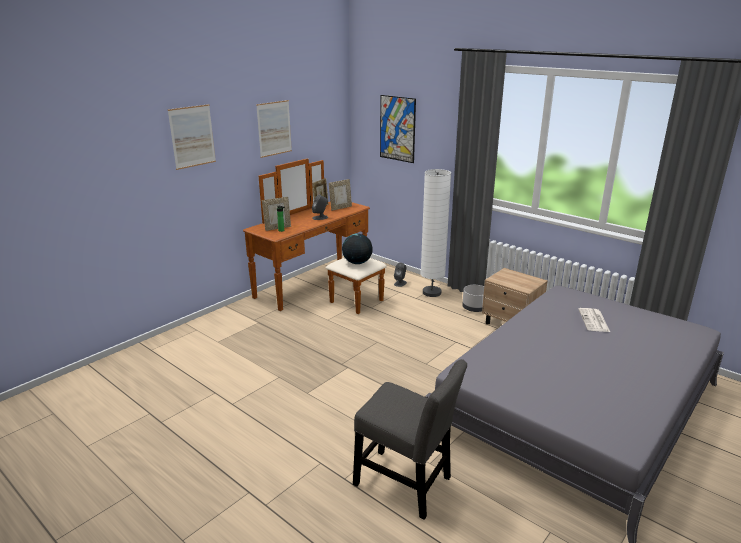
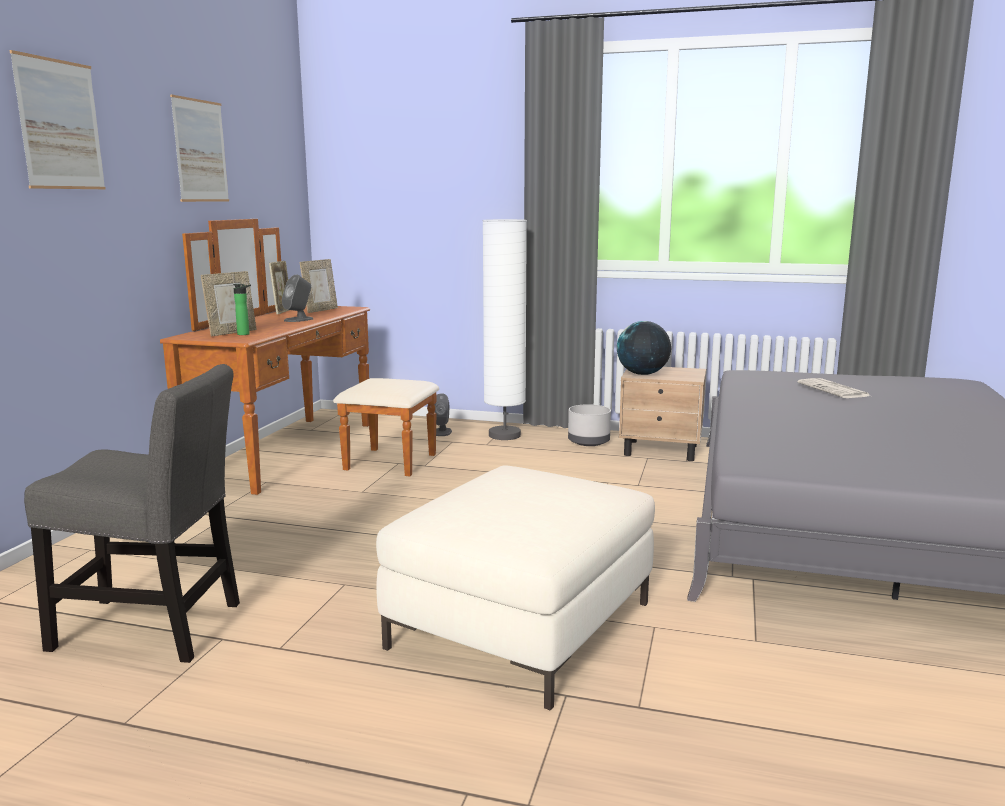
camera: 25 degrees left, 10 degrees down
(334, 421) = (522, 624): none -> white ottoman
(357, 263) = (392, 384): globe -> globe (642, 374)
(397, 128) = (404, 171): picture -> none
(406, 484) = (755, 681): grey chair -> grey chair (156, 628)

